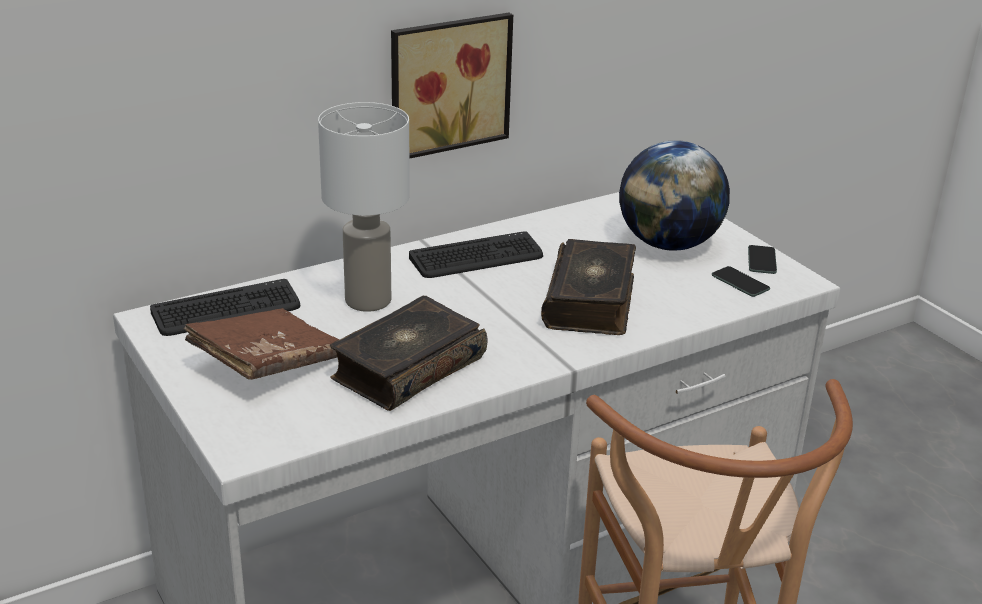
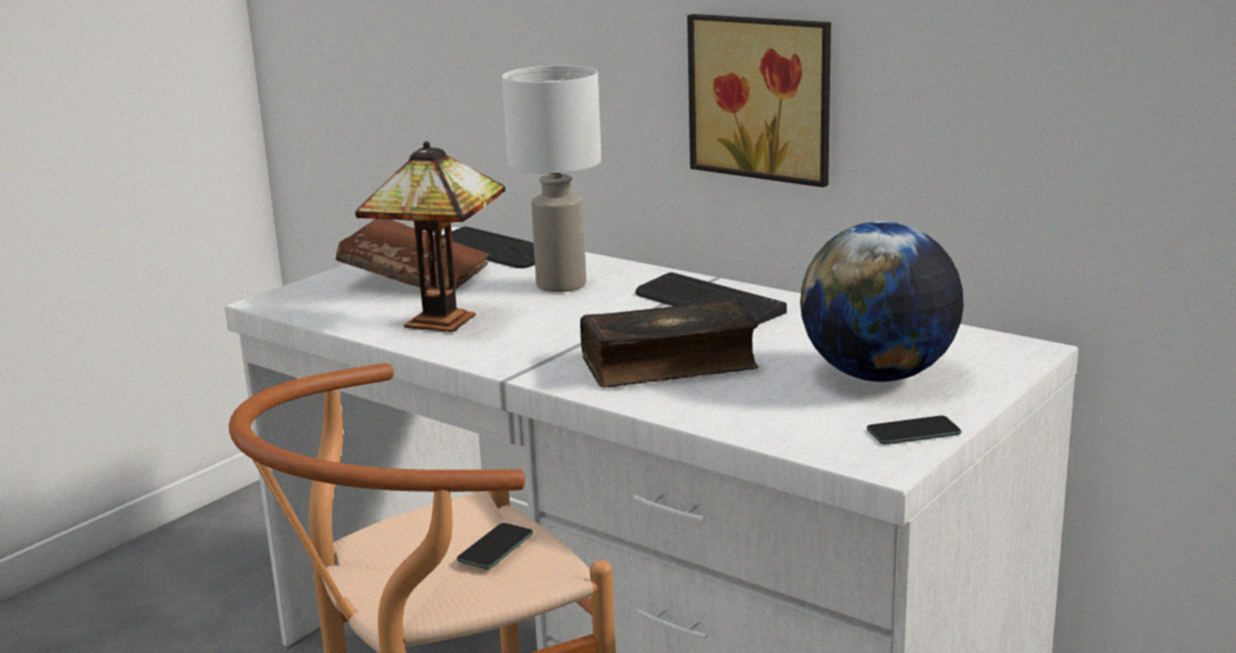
camera: 70 degrees right, 10 degrees down
(407, 368) = (446, 321): book -> table lamp
(740, 282) = (824, 428): phone -> phone (495, 547)

